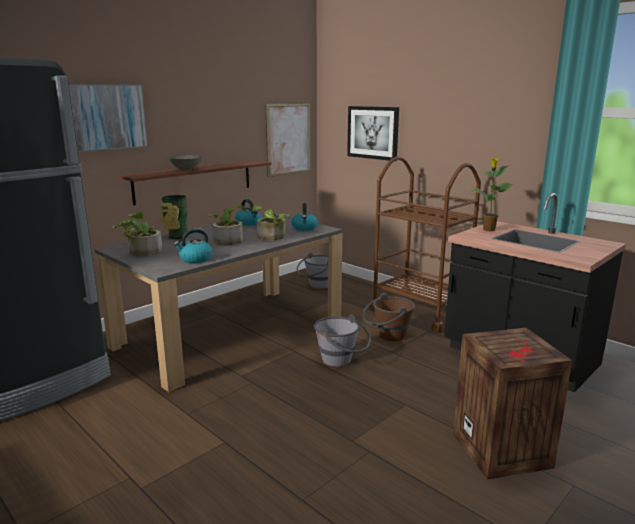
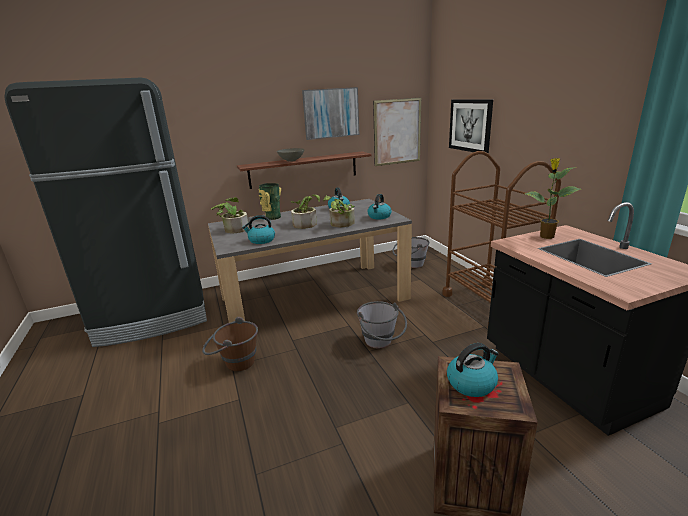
camera: 25 degrees right, 5 degrees up
(106, 117) = (225, 119): picture -> picture (331, 113)
(387, 336) = (440, 325): brown bucket -> brown bucket (234, 362)
(506, 346) = (471, 383): none -> kettle

